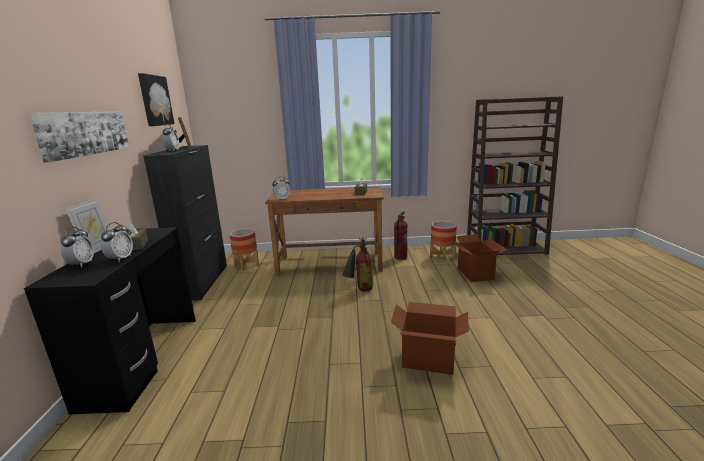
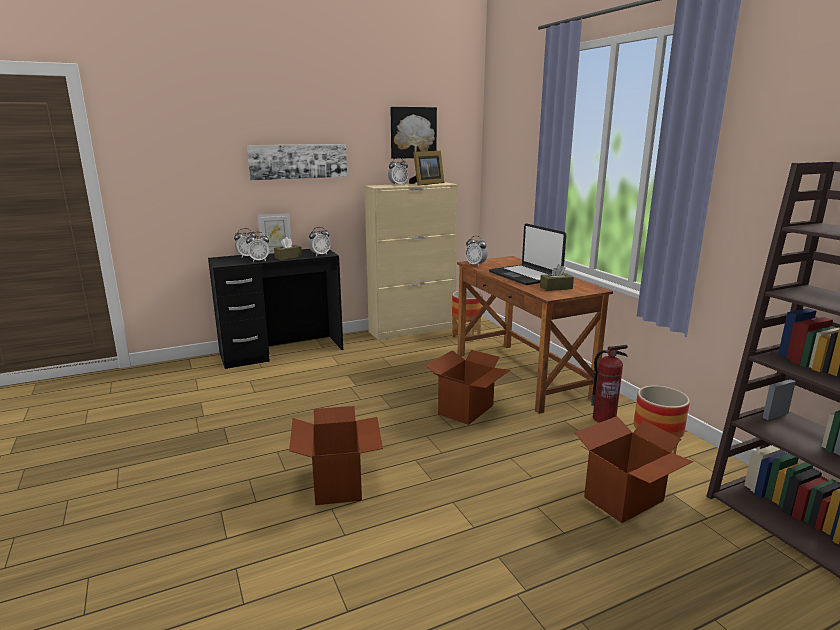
camera: 65 degrees right, 0 degrees up
(158, 233) = (320, 255): none -> alarm clock
(203, 281) = (412, 329): black cabinet -> beige cabinet
(327, 194) = (525, 276): none -> laptop
(360, 290) = (466, 410): fire extinguisher -> cardboard box

